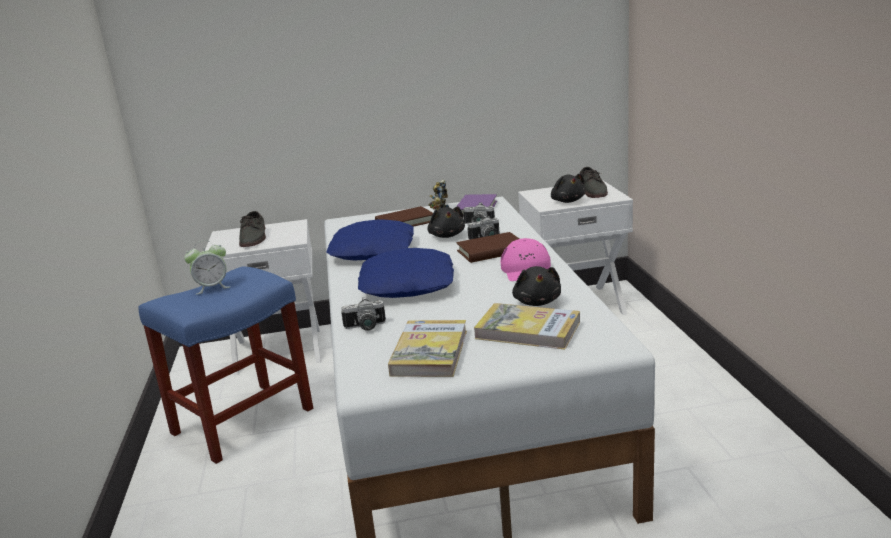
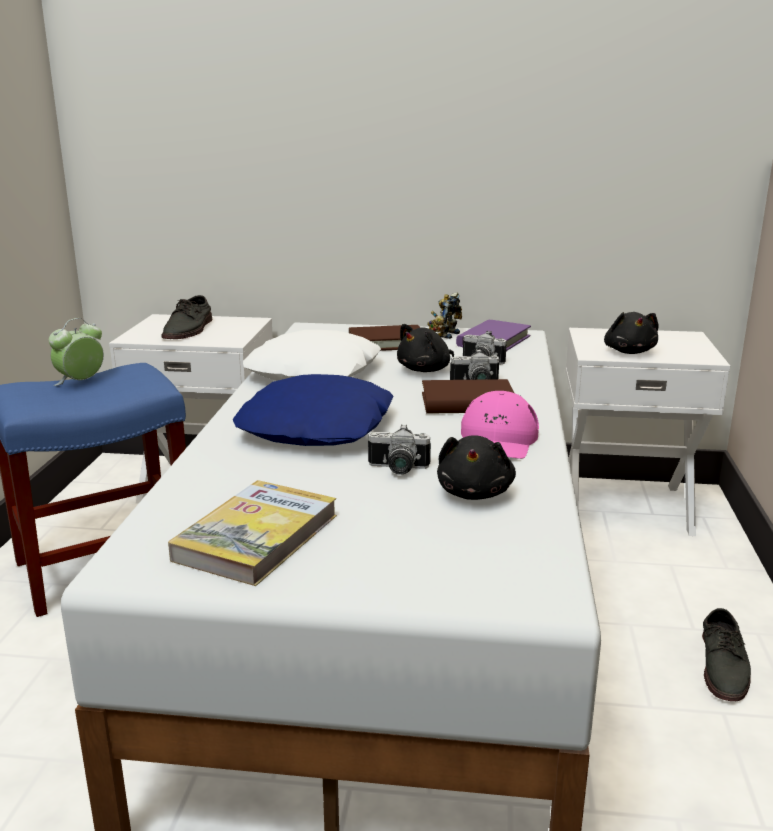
camera: 15 degrees right, 0 degrees up
(212, 287) = (81, 382): alarm clock -> alarm clock turned 135 degrees clockwise
(365, 327) = (207, 477): camera -> camera (397, 469)
(373, 250) = (315, 372): blue pillow -> white pillow
(447, 235) = (426, 370): black plush toy -> black plush toy turned 45 degrees clockwise
(528, 330) = (425, 536): book -> none
(593, 191) = (677, 344): grey shoe -> grey shoe (723, 666)

